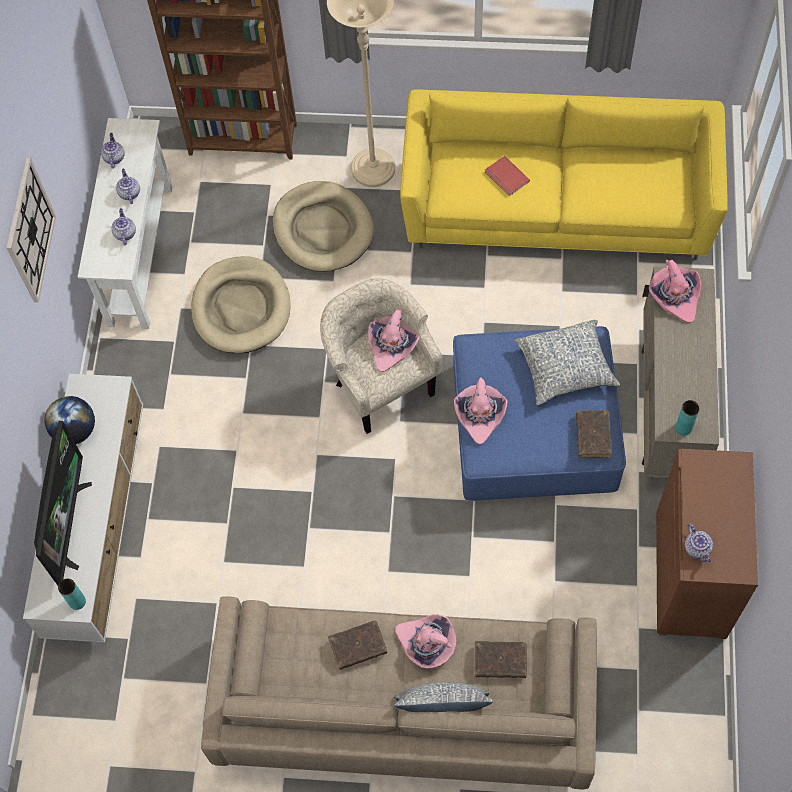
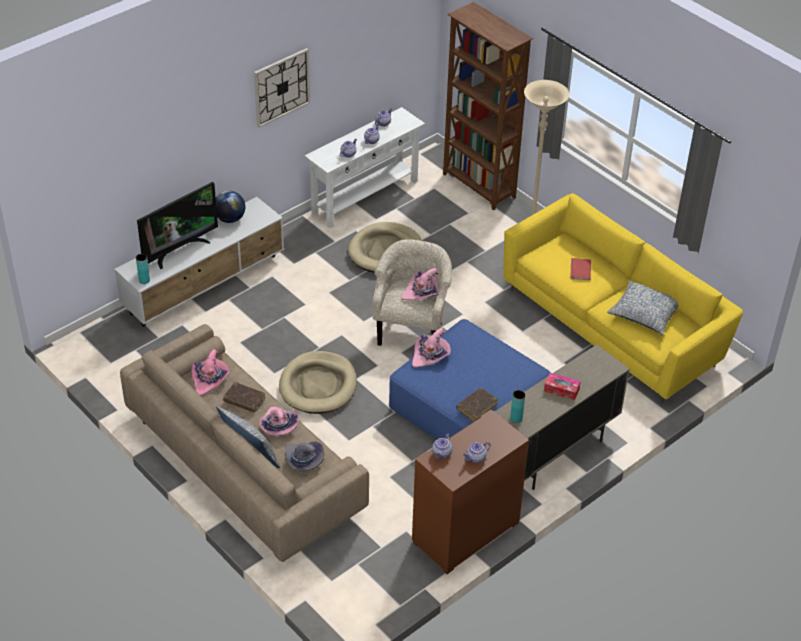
camera: 40 degrees right, 20 degrees down
(323, 229) = (470, 248): beige dog bed -> beige dog bed (318, 385)
(500, 661) = (303, 460): brown book -> grey hat
(565, 368) = (502, 370): pillow -> pillow (644, 314)
(675, 296) = (590, 364): pink hat -> pink hat (210, 379)
(685, 353) = (561, 390): none -> tissue box
(733, 523) = (475, 458): none -> teapot

